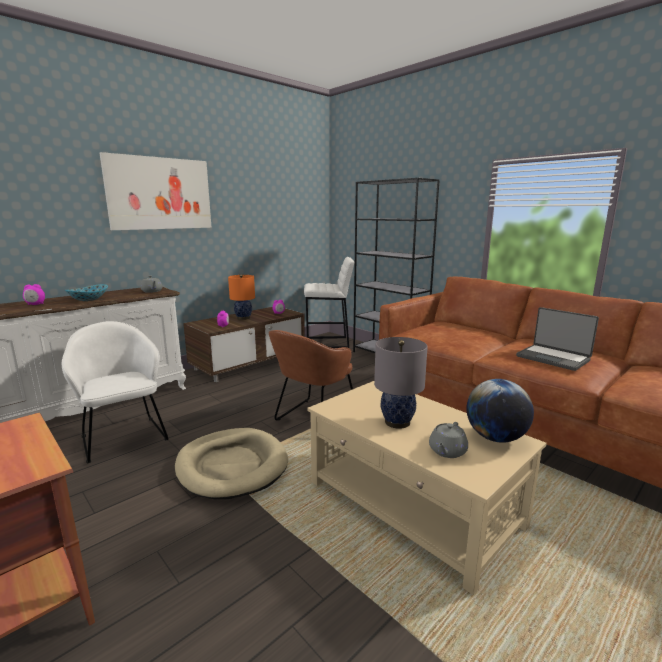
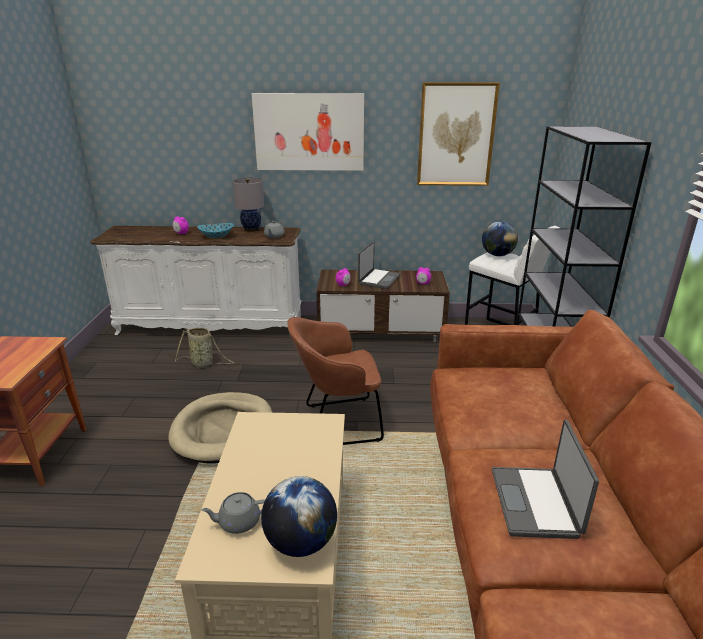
camera: 45 degrees right, 10 degrees up
(123, 435) = (204, 363): white armchair -> basket
(243, 318) = (378, 279): orange table lamp -> laptop
(272, 198) = (456, 135): none -> picture
(316, 284) = (497, 255): none -> globe
(397, 422) = (265, 469): grey table lamp -> grey table lamp (251, 229)

